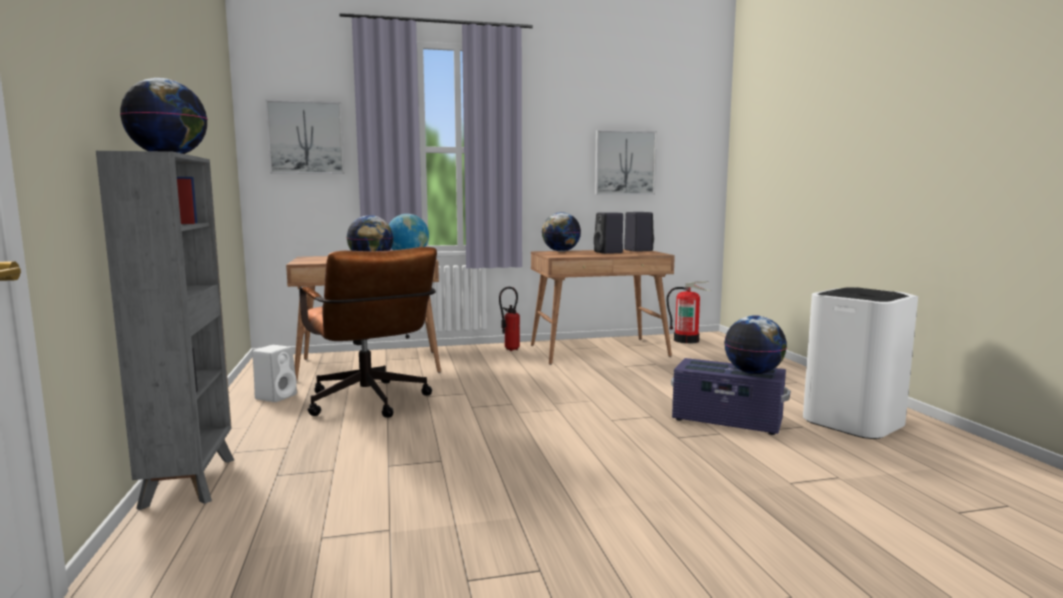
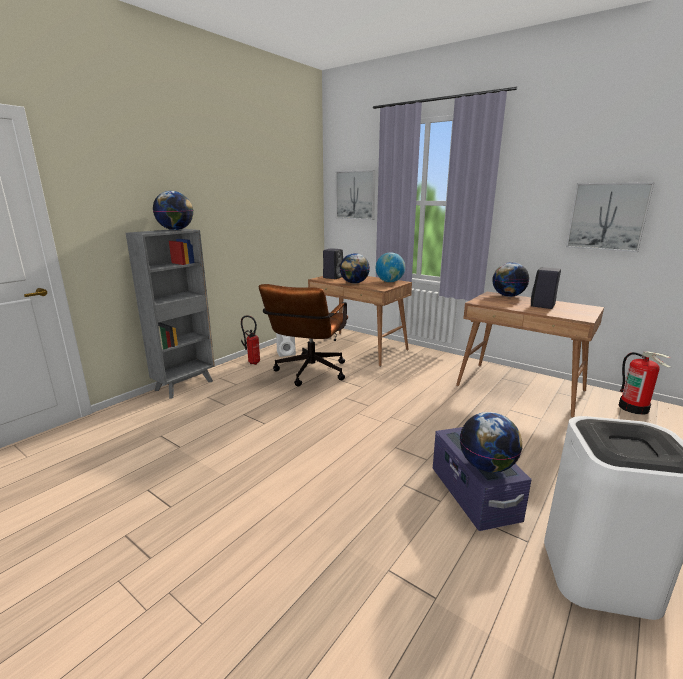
camera: 50 degrees right, 10 degrees up
(509, 349) = (457, 364): fire extinguisher -> fire extinguisher (252, 362)
(637, 250) = (584, 308): black speaker -> black speaker (333, 277)

